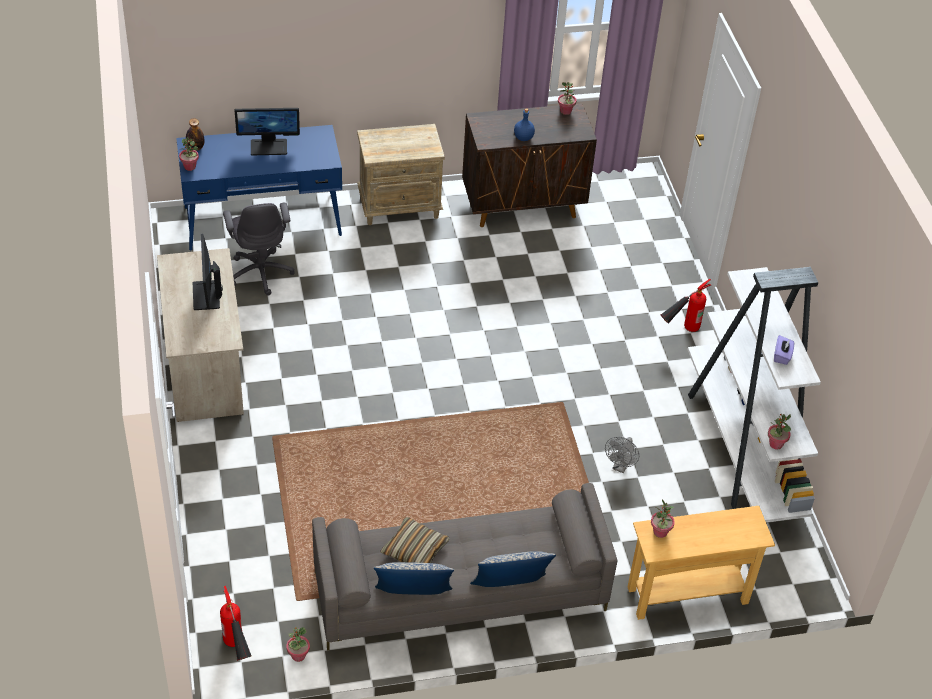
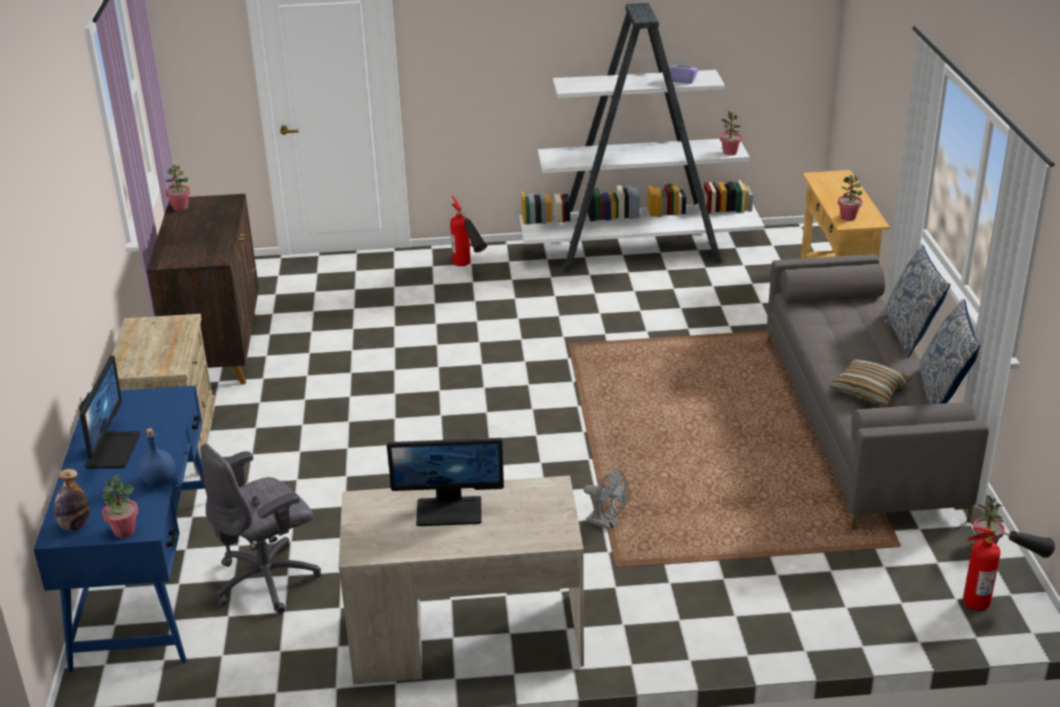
camera: 80 degrees left, 15 degrees down
(261, 272) = (268, 580): grey office chair -> grey office chair turned 150 degrees clockwise
(524, 138) = (220, 234): blue bottle -> blue bottle (159, 480)
(620, 467) = (667, 316): grey fan -> grey fan (607, 523)

